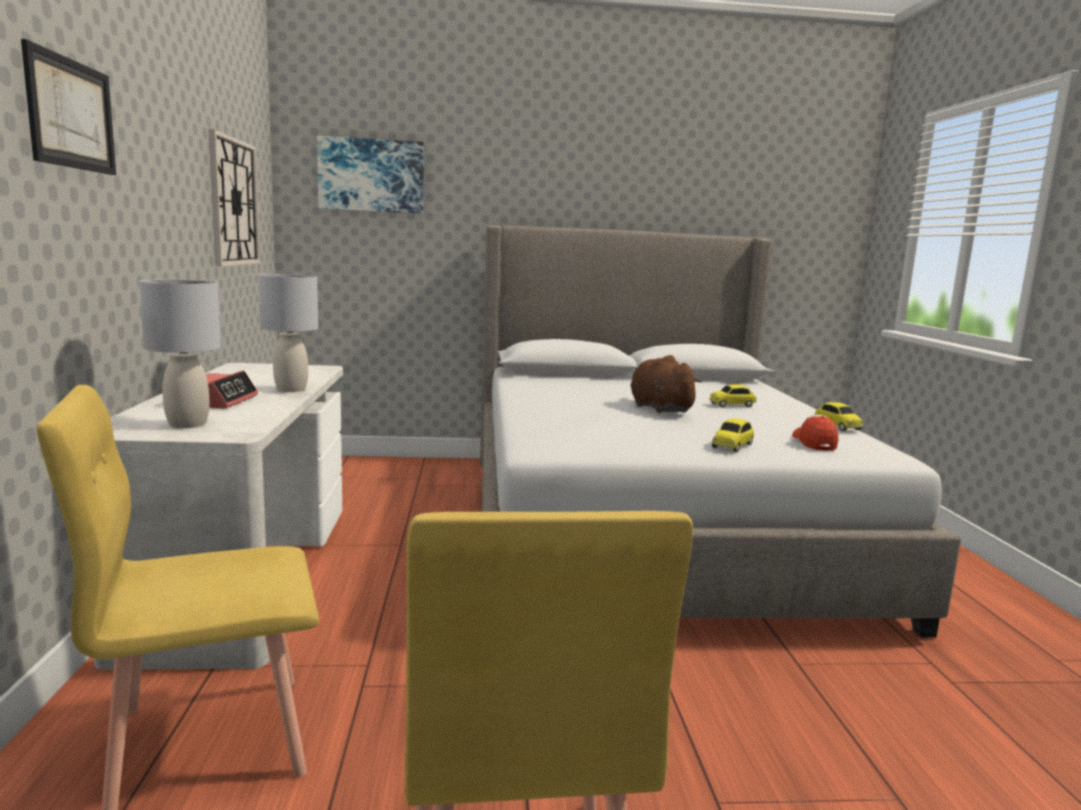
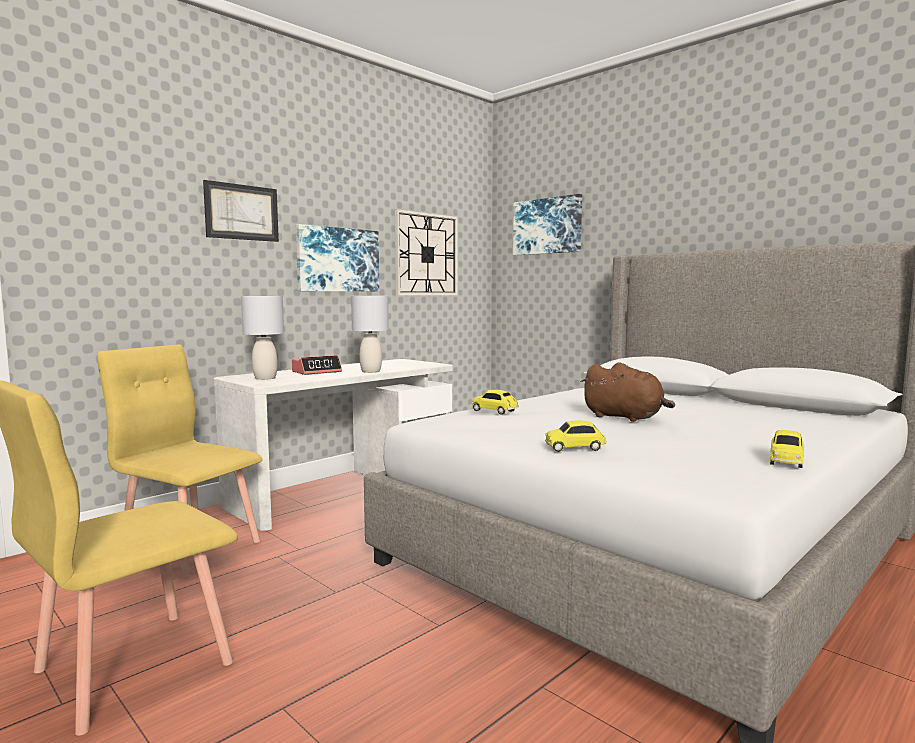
camera: 50 degrees right, 5 degrees down
(168, 209) = (337, 260): none -> picture
(659, 408) = (625, 417): brown plush toy -> brown plush toy turned 105 degrees clockwise
(732, 405) = (726, 427): toy car -> toy car (495, 411)
(814, 442) = (674, 462): cap -> none

